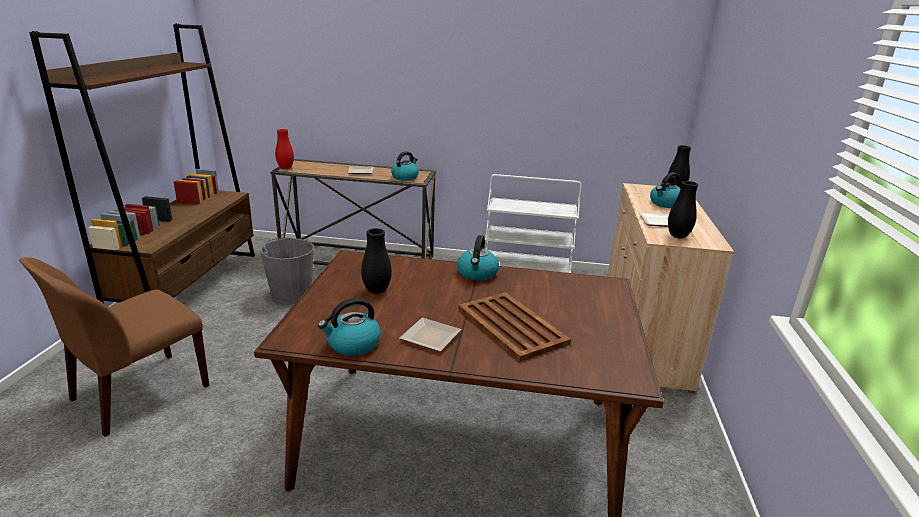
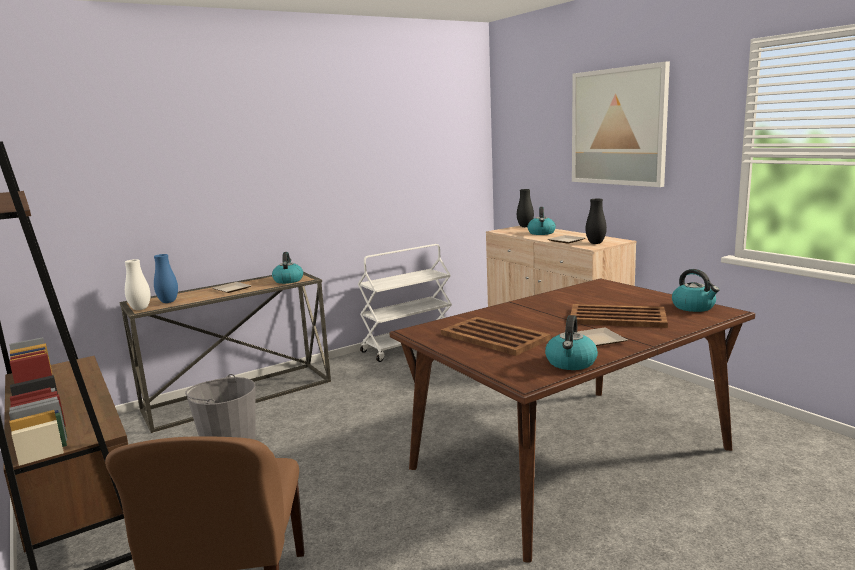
camera: 40 degrees left, 10 degrees down
(285, 168) = (140, 309): red vase -> white vase
(310, 168) = (168, 302): none -> blue vase
(376, 291) = (495, 337): black vase -> brown tray
(477, 274) = (523, 305): kettle -> kettle (694, 307)
(766, 93) = (618, 127): none -> picture

